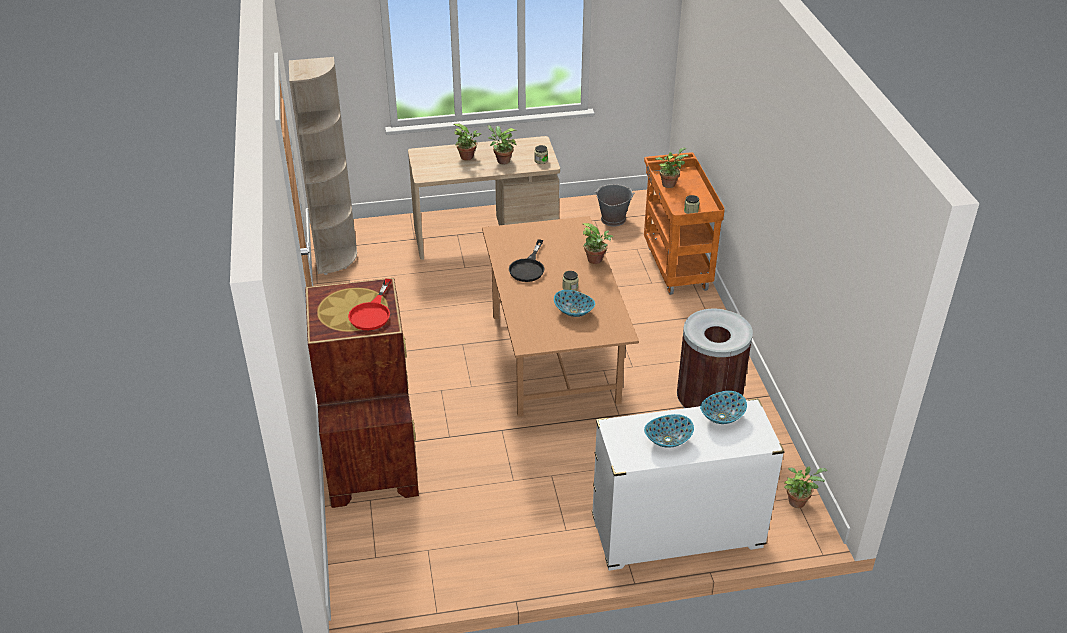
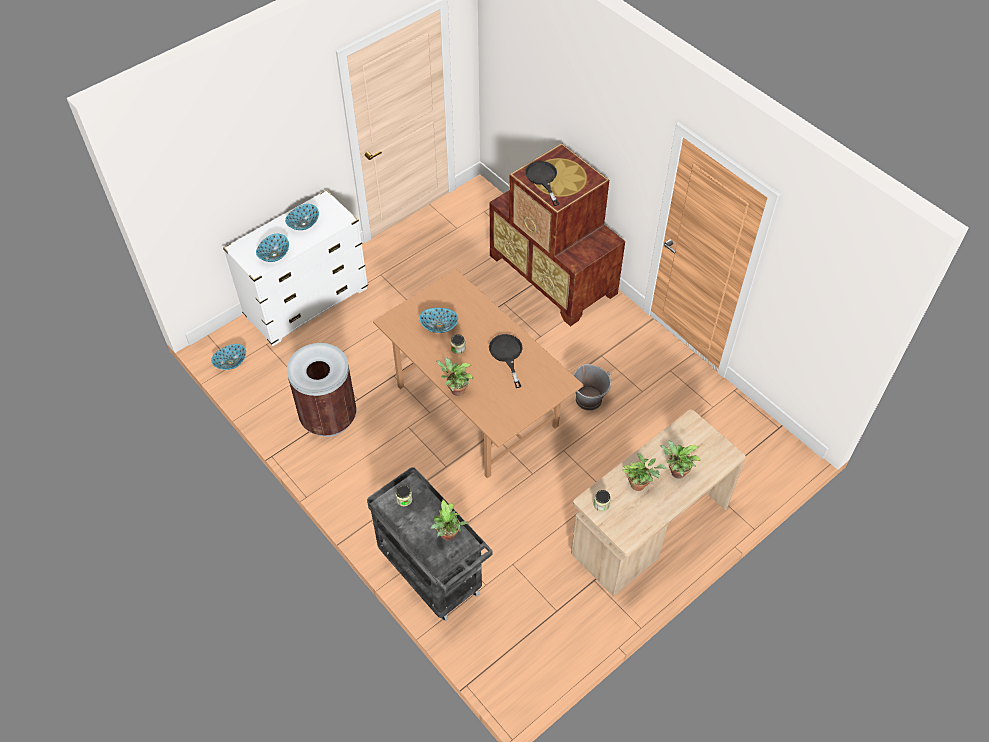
camera: 150 degrees right, 15 degrees up
(336, 264) = (742, 419): beige bookcase -> none
(372, 313) = (543, 179): red frying pan -> black frying pan
(612, 219) = (538, 623): grey bucket -> grey bucket (589, 399)
(675, 266) = (433, 577): orange cart -> black cart
(798, 501) = (230, 362): potted plant -> bowl

